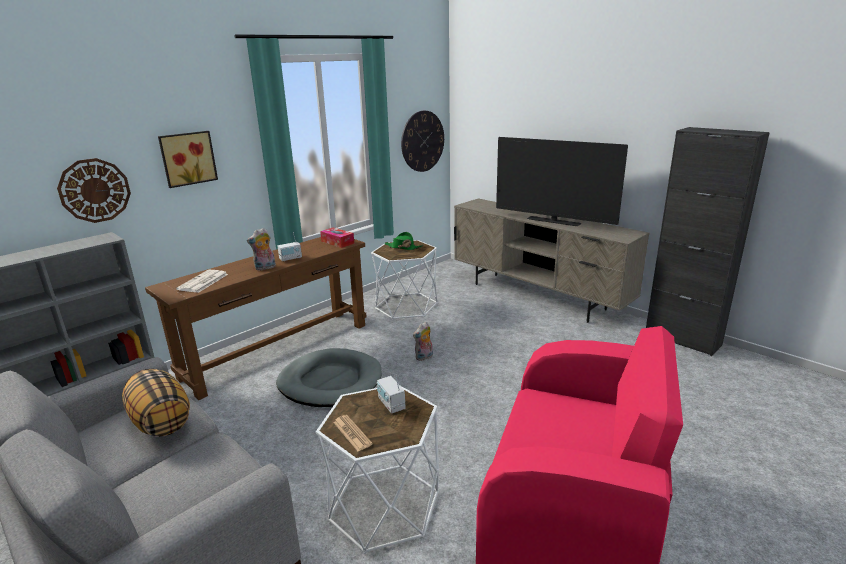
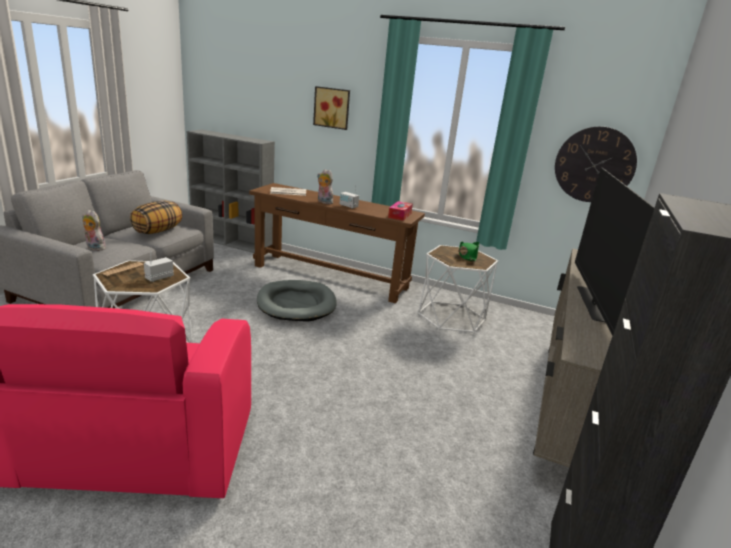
camera: 65 degrees right, 0 degrees up
(95, 190) = (275, 112): wall clock -> none
(424, 357) = (358, 340): plush toy -> plush toy (94, 248)

